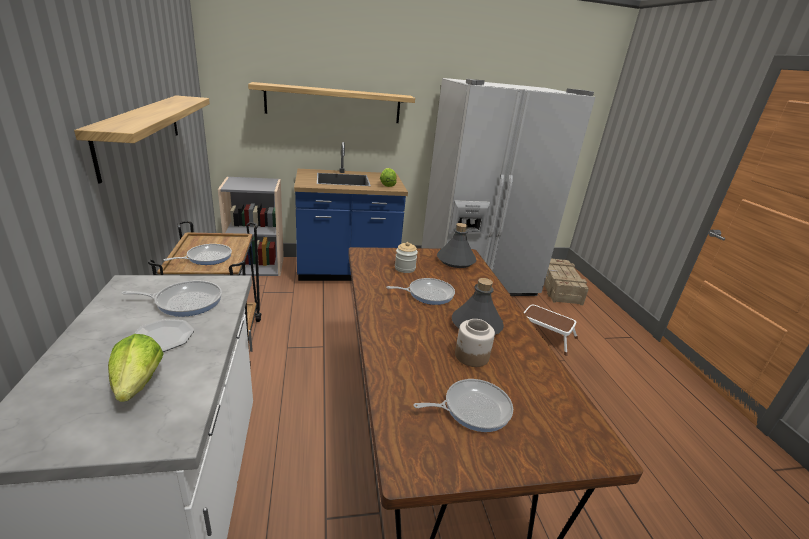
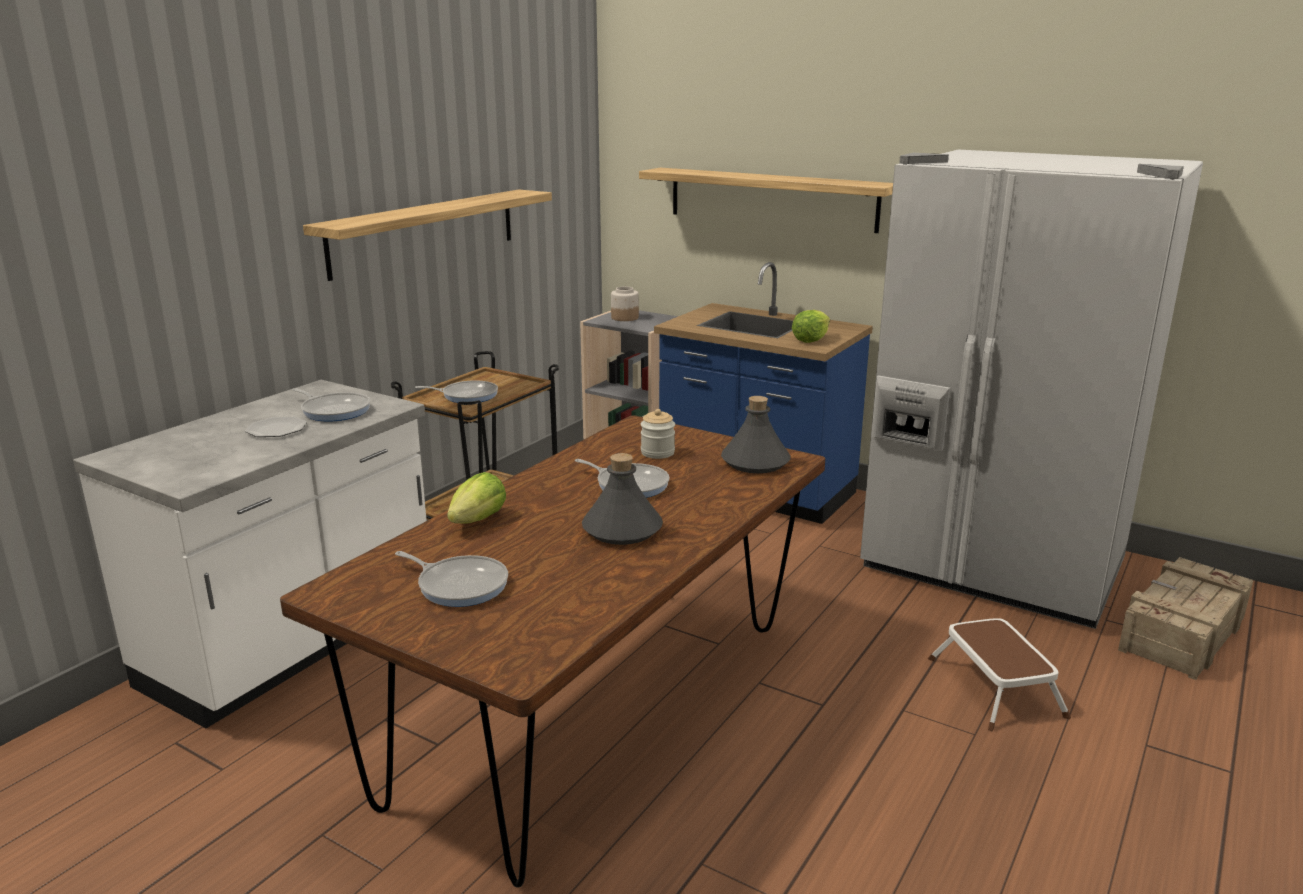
camera: 45 degrees right, 5 degrees down
(138, 383) = (217, 451): lettuce -> lettuce (478, 520)
(471, 356) = (551, 551): jar -> jar (624, 318)

